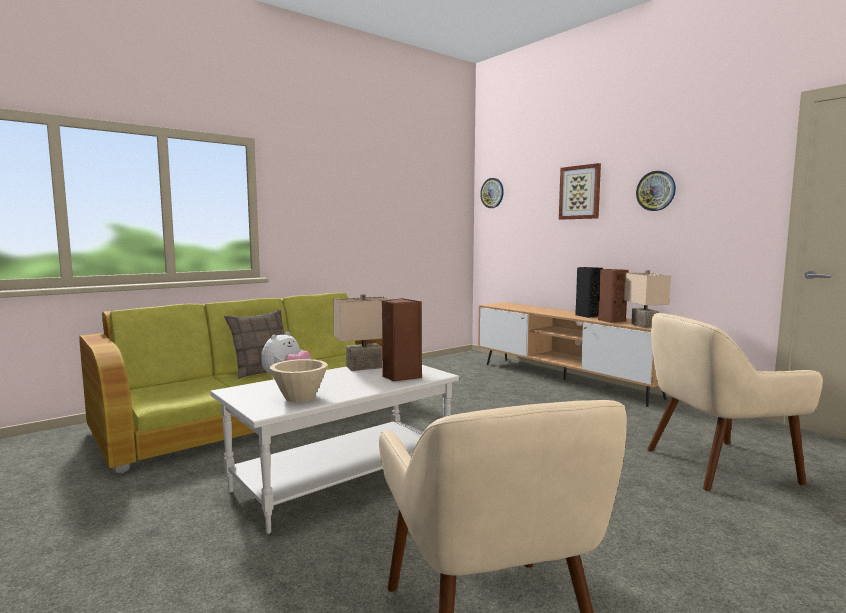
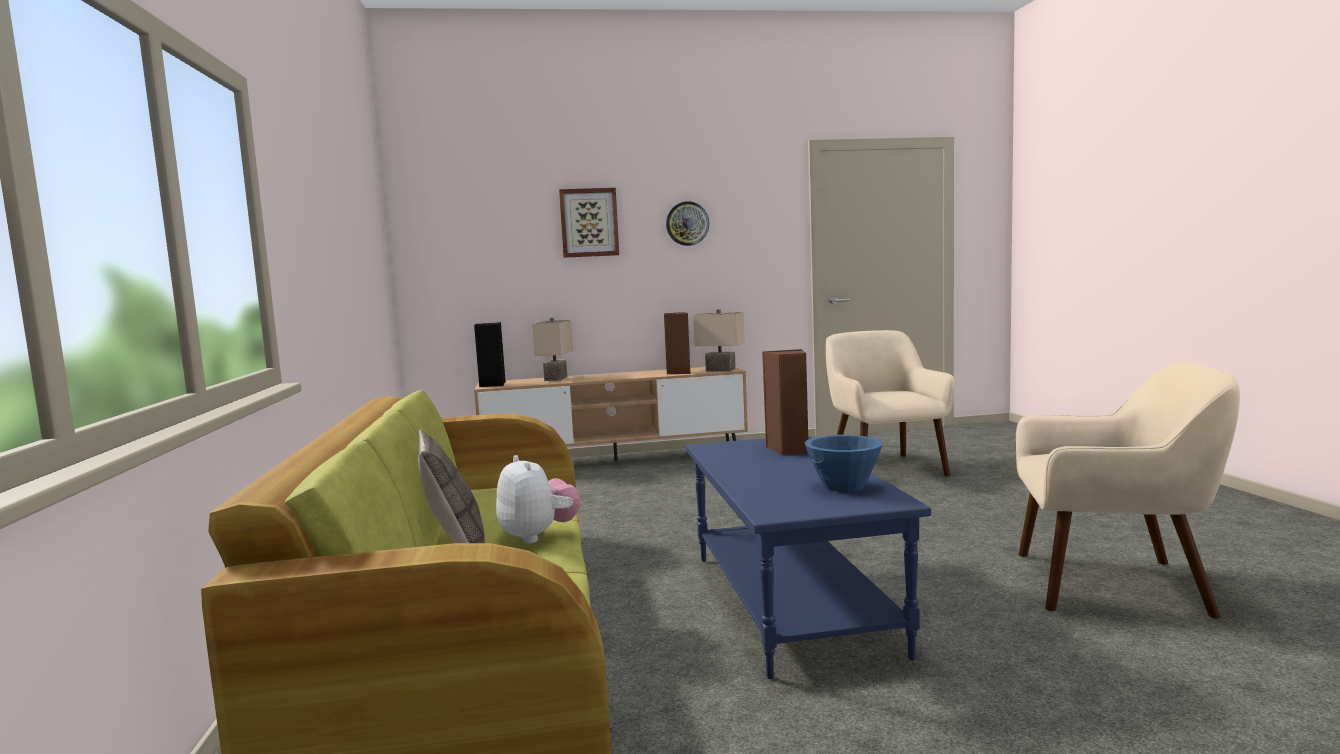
camera: 60 degrees left, 0 degrees up
(299, 398) = (844, 487): beige bowl -> blue bowl
(343, 478) = (788, 602): white coffee table -> blue coffee table
(364, 367) = (720, 458): beige table lamp -> beige table lamp (554, 379)
(492, 193) = (430, 219): wall clock -> none
(587, 315) = (637, 374): black speaker -> black speaker (492, 385)
(716, 466) = (885, 469): beige armchair -> beige armchair turned 150 degrees clockwise

